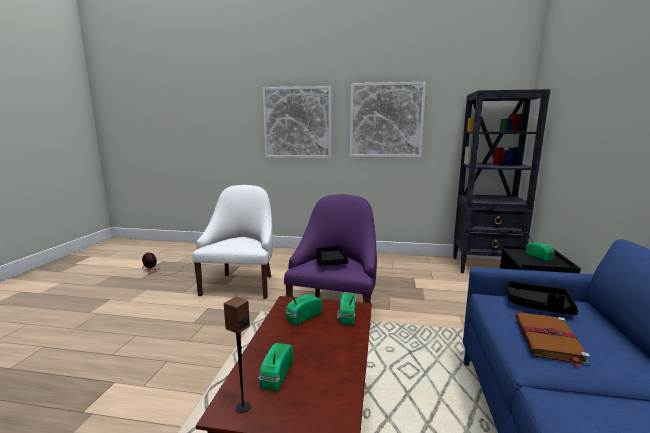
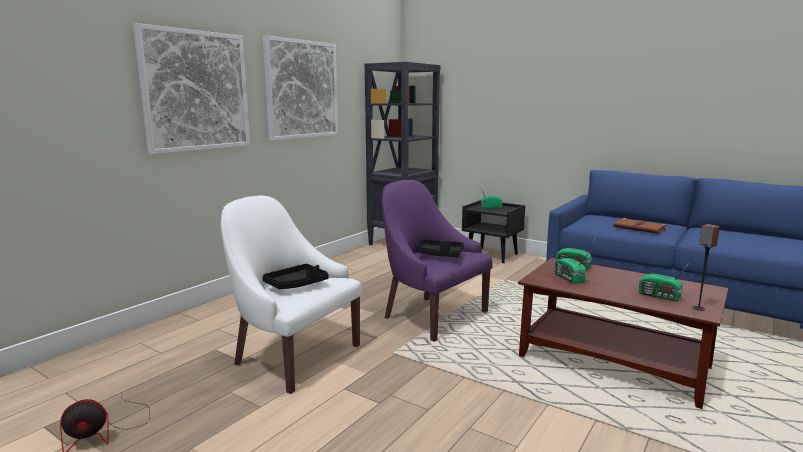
camera: 65 degrees left, 0 degrees up
(538, 305) = (596, 220): black tray -> black tray (296, 284)

